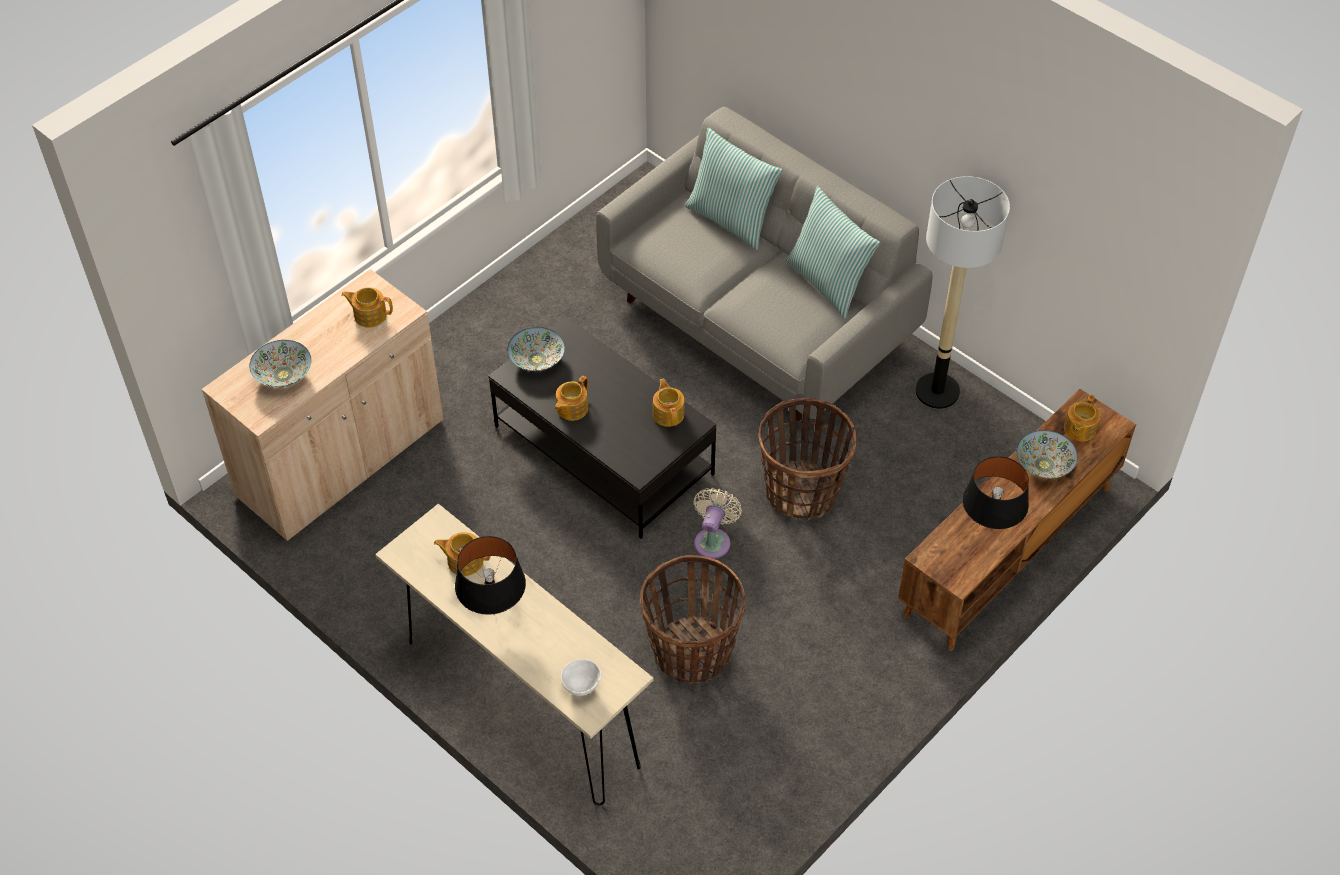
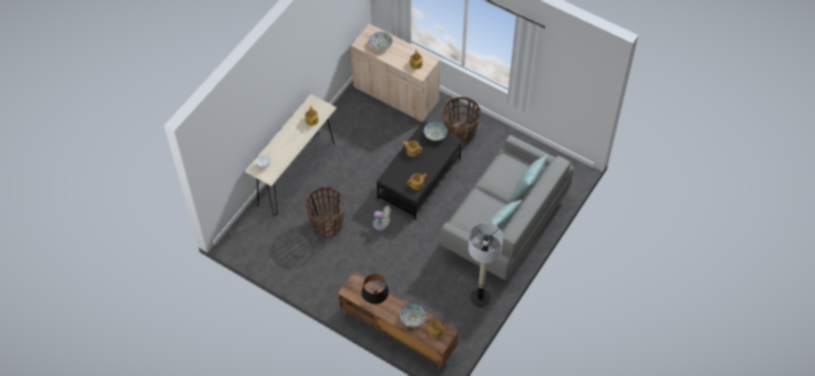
camera: 80 degrees right, 5 degrees up
(493, 610) = (292, 133): black table lamp -> none
(802, 492) = (412, 252): basket -> basket (460, 134)

